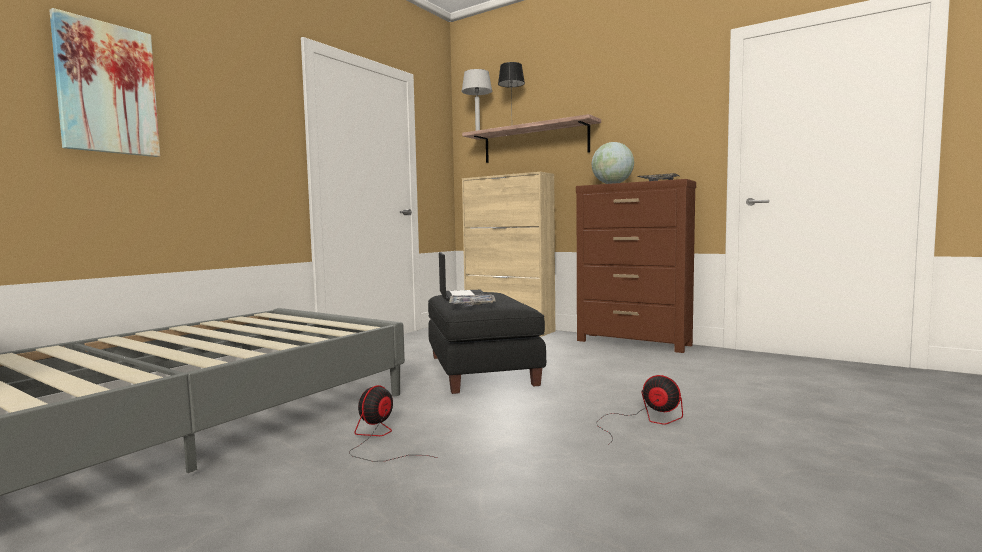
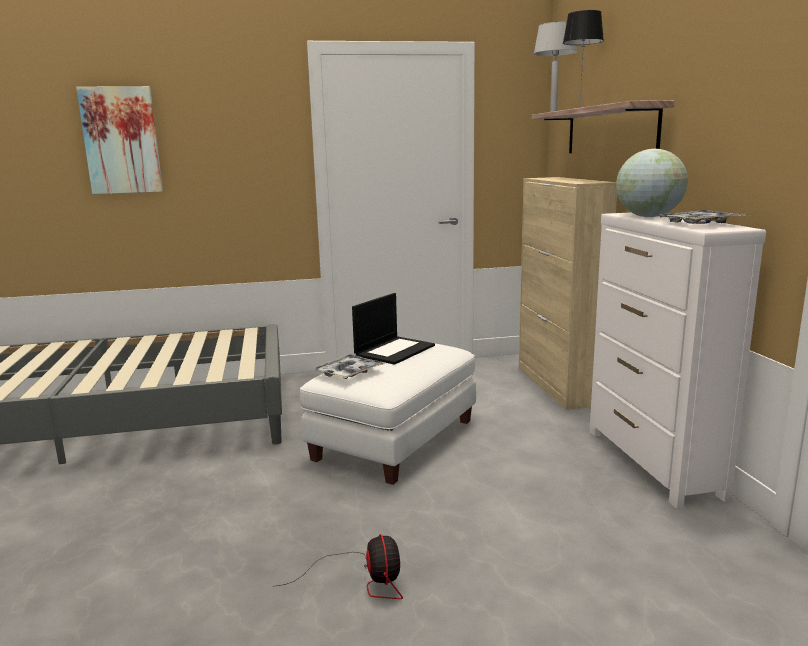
camera: 45 degrees right, 10 degrees up
(379, 439) = (177, 486): fan -> none
(481, 370) = (395, 439): black ottoman -> white ottoman
(633, 343) = (652, 463): brown dresser -> white dresser

